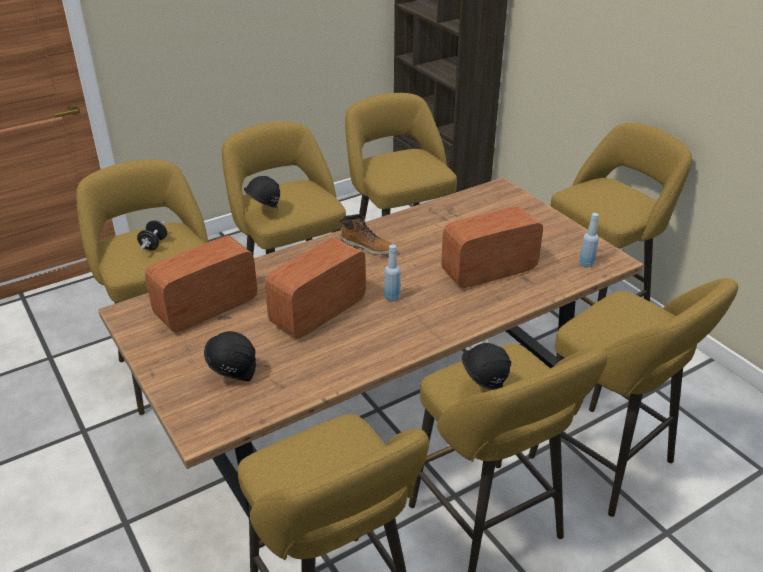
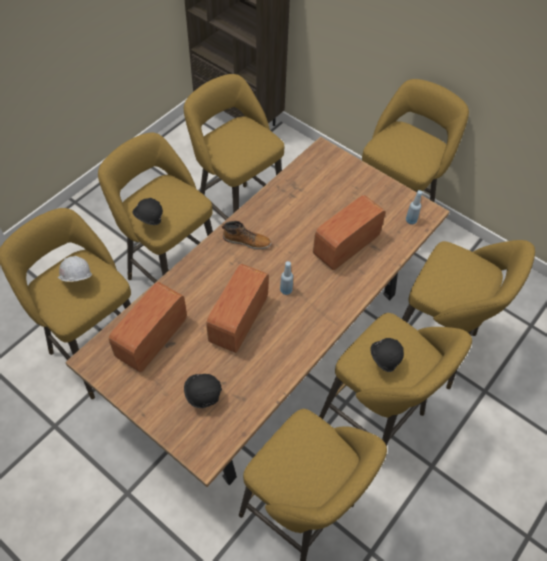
camera: 20 degrees left, 20 degrees up
(154, 244) = (77, 283): black dumbbell -> white hard hat

